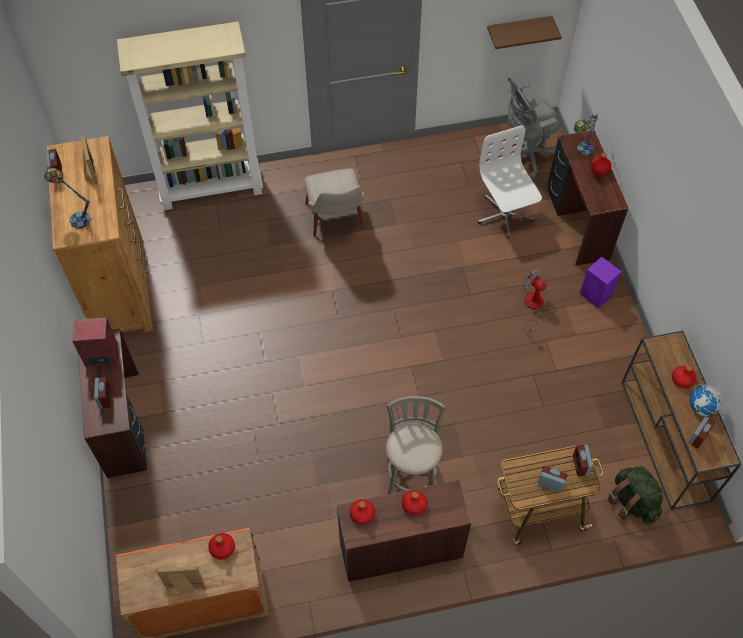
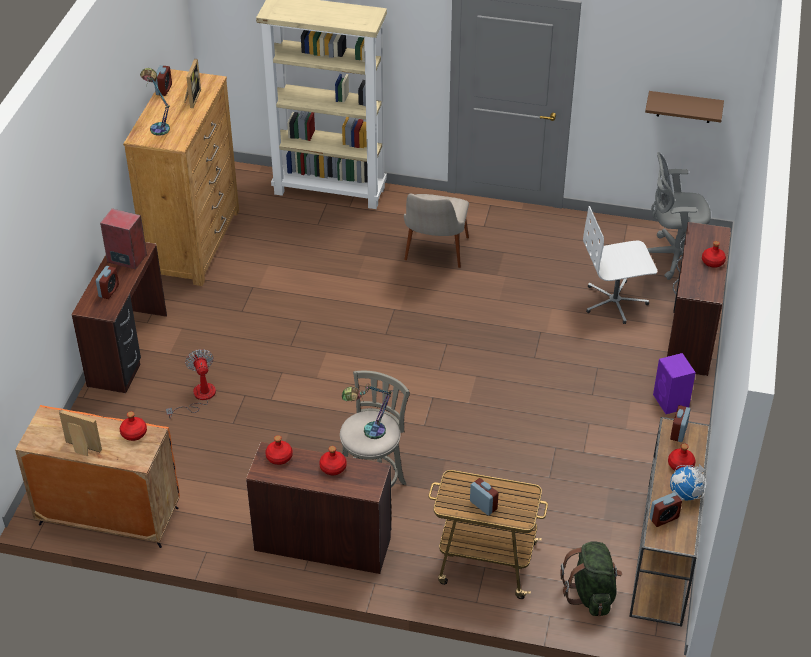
camera: 25 degrees right, 15 degrees down
(504, 215) = (615, 302): white office chair -> white office chair turned 105 degrees counterclockwise
(533, 307) = (594, 390): fan -> fan (198, 397)
(580, 465) = (525, 501): alarm clock -> alarm clock (678, 432)
(581, 151) = (703, 241): table lamp -> table lamp (367, 432)

